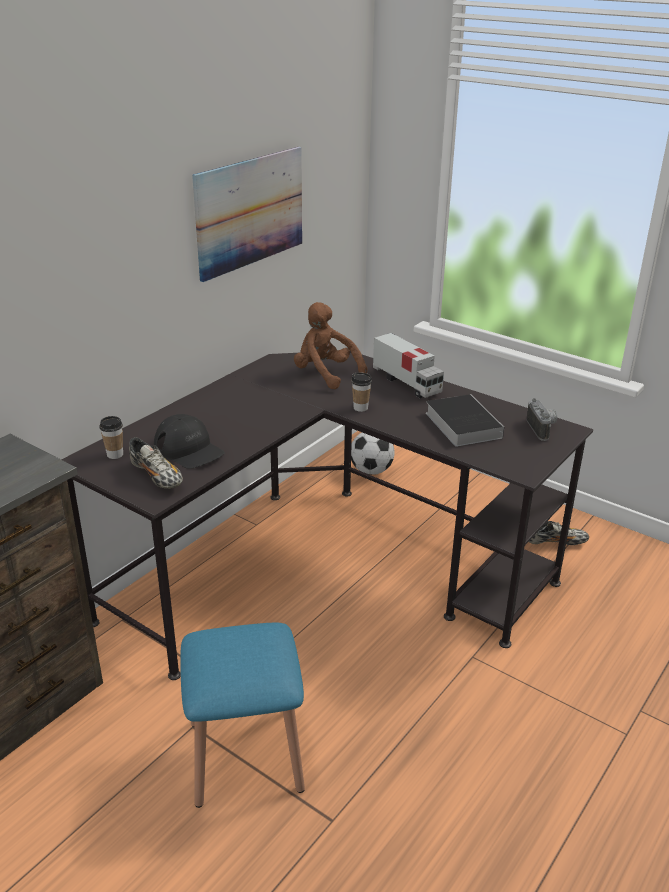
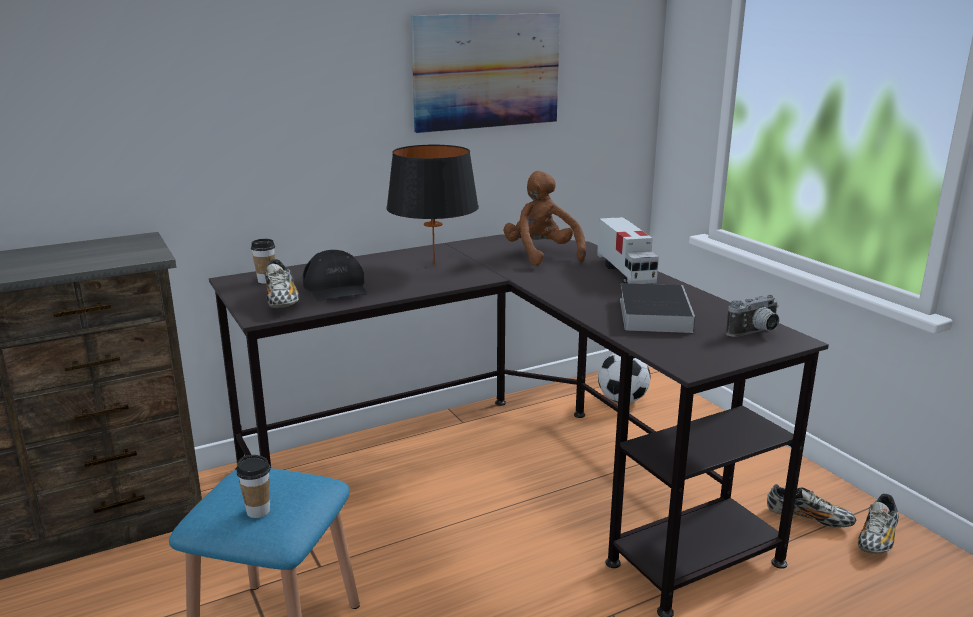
camera: 25 degrees right, 10 degrees down
(246, 404) = (433, 265): none -> black table lamp
(360, 408) = (549, 284): cup -> cup (258, 511)
(542, 429) = (756, 333): camera -> camera turned 45 degrees clockwise
(603, 546) = (877, 539): none -> shoe

